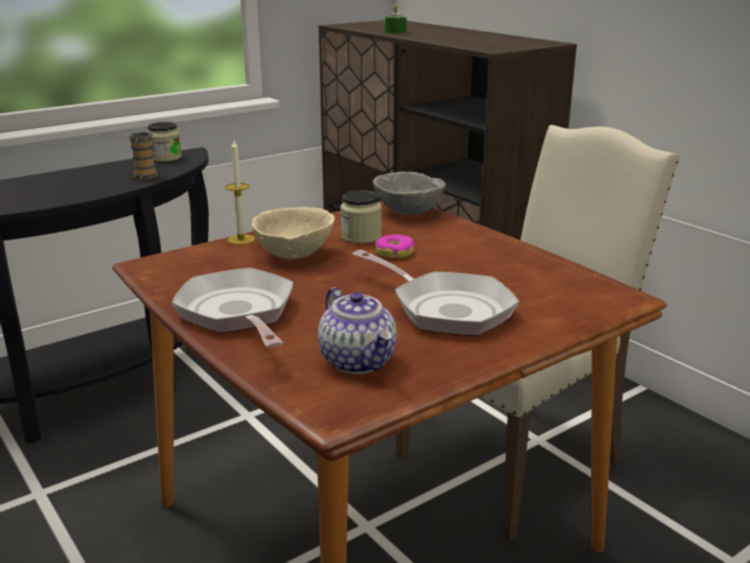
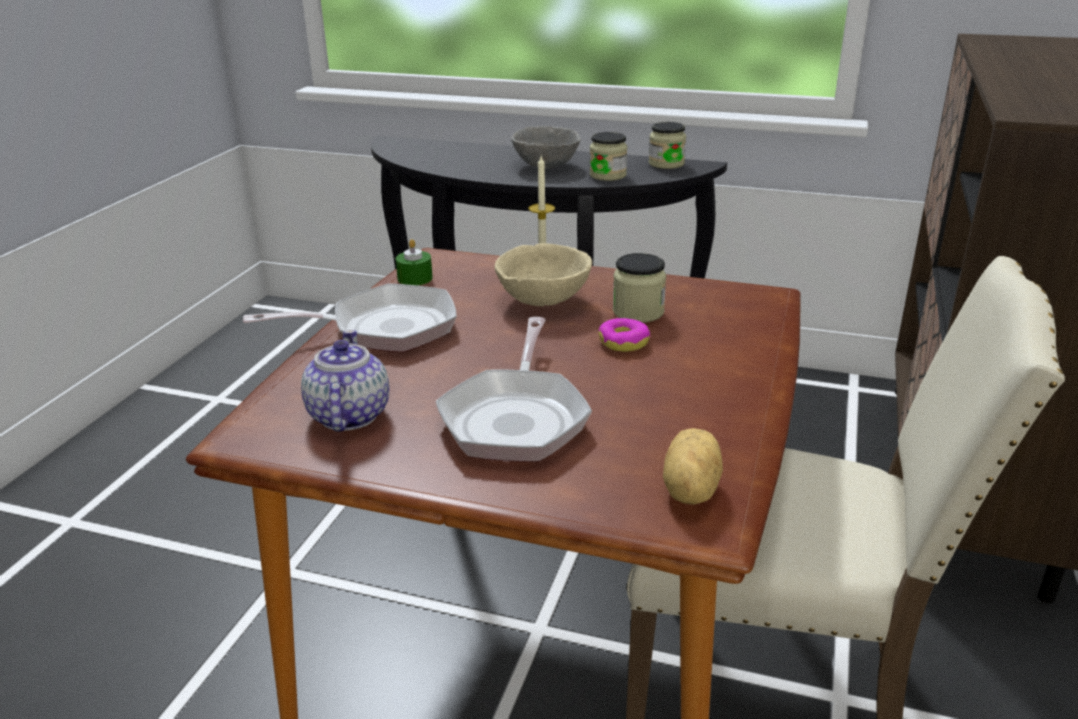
camera: 55 degrees right, 5 degrees up
(143, 175) = (607, 175): mug -> jar
(238, 314) = (384, 329): frying pan -> frying pan turned 45 degrees clockwise
(359, 361) = (348, 415): teapot -> teapot turned 150 degrees clockwise
(395, 32) = (1012, 60): green candle -> green candle (415, 278)
(407, 212) = (751, 308): grey bowl -> grey bowl (546, 165)
(585, 291) = (688, 490): none -> potato

